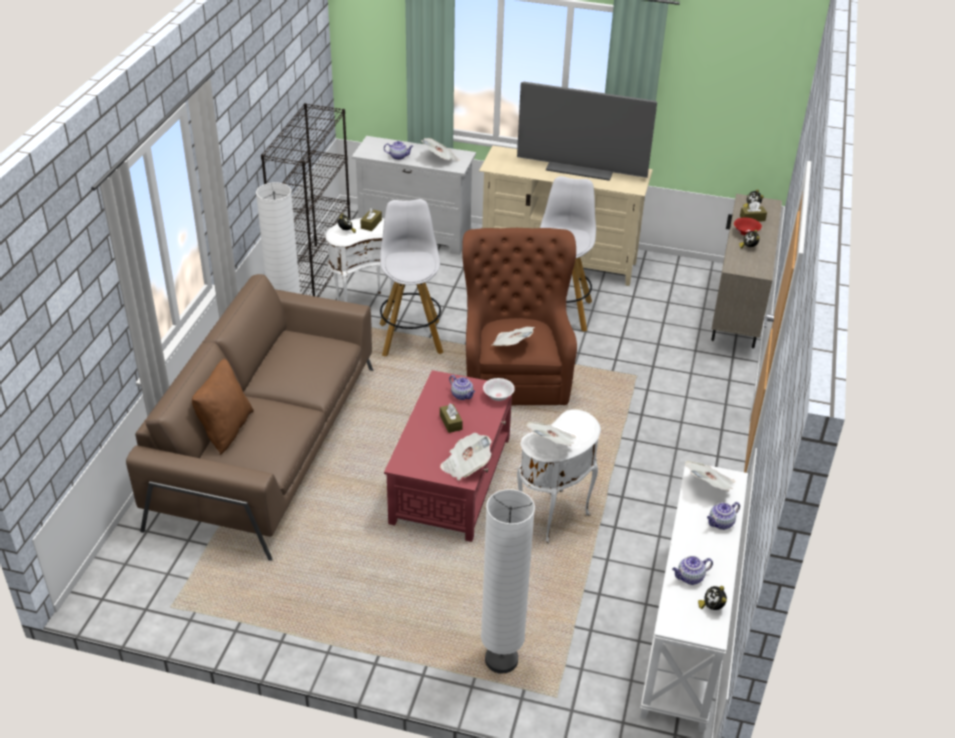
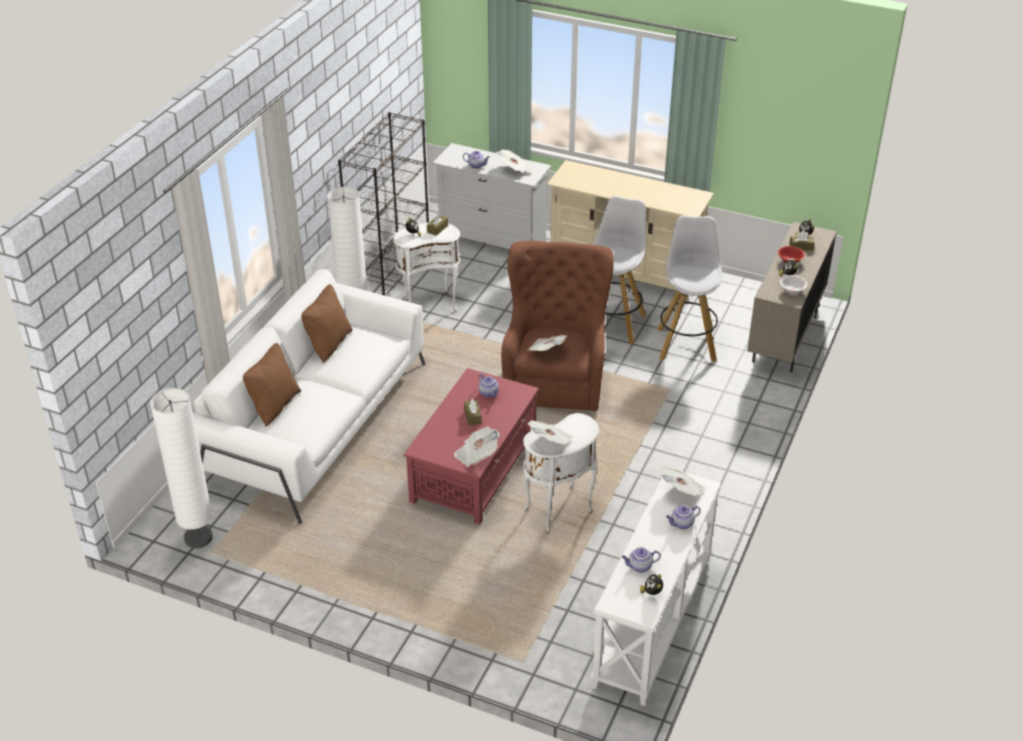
camera: 10 degrees right, 0 degrees up
(266, 444) = (316, 423): brown sofa -> white sofa
(273, 356) = (328, 344): none -> brown pillow
(410, 337) = (466, 337): white stool -> white stool (686, 344)
(498, 396) = (521, 397): white bowl -> white bowl (792, 291)
(501, 660) = (482, 627): white floor lamp -> white floor lamp (198, 538)
(581, 168) = (644, 187): television -> none

